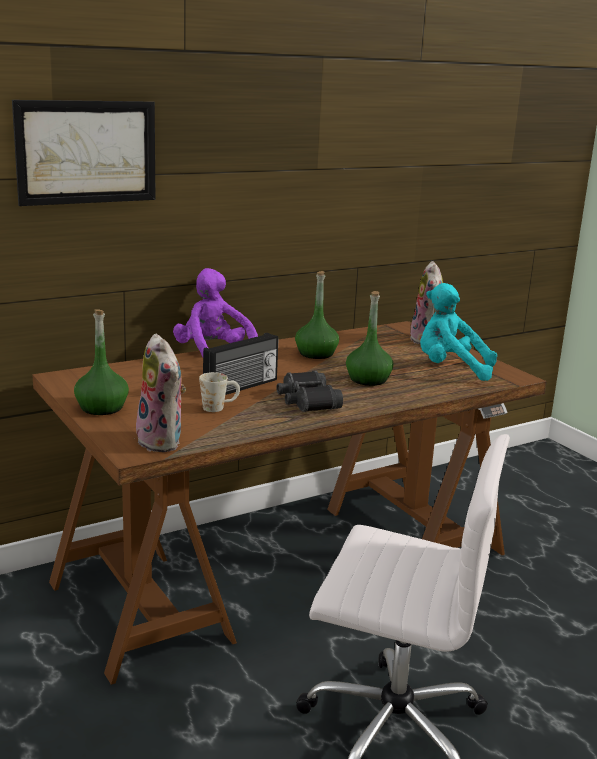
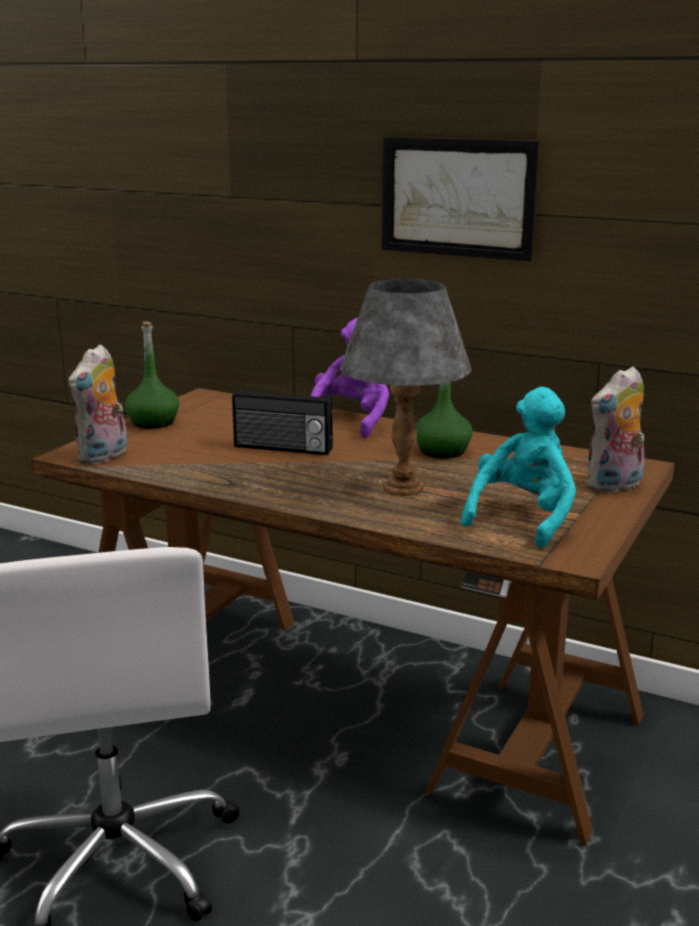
camera: 60 degrees right, 0 degrees up
(87, 152) = (253, 172): picture -> picture (457, 197)
(219, 407) = (214, 454): white mug -> none
(307, 401) = (286, 478): black binoculars -> none
(368, 380) = (402, 488): green bottle -> grey table lamp
(451, 369) = (523, 518): turquoise plush toy -> turquoise plush toy turned 45 degrees clockwise

